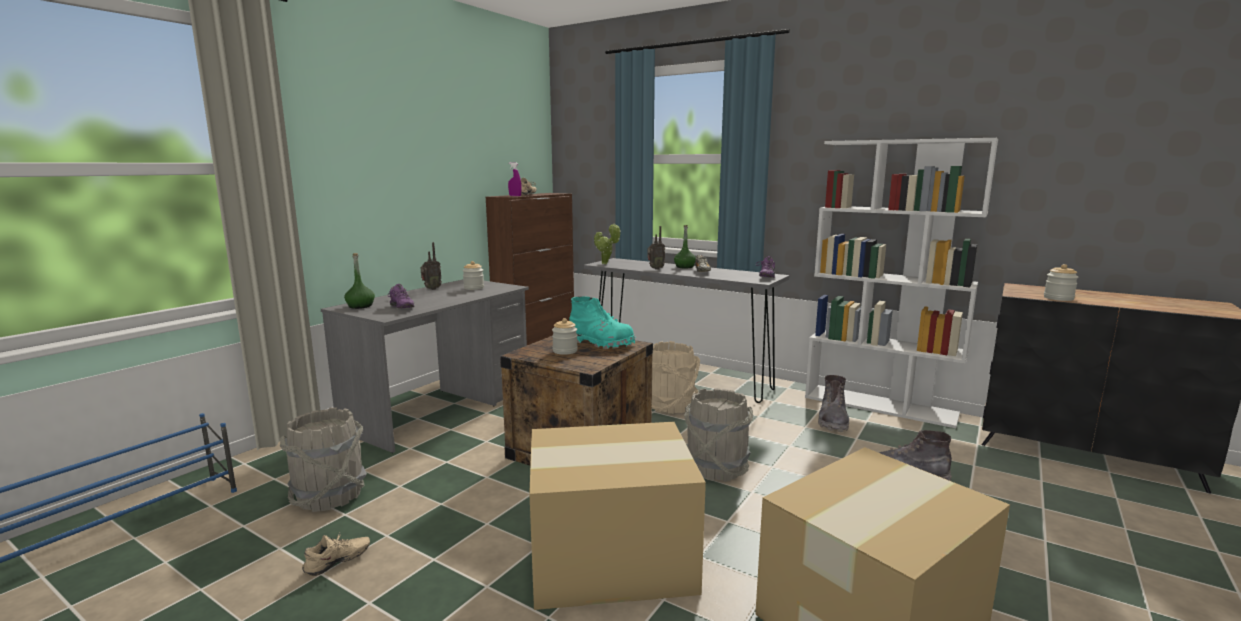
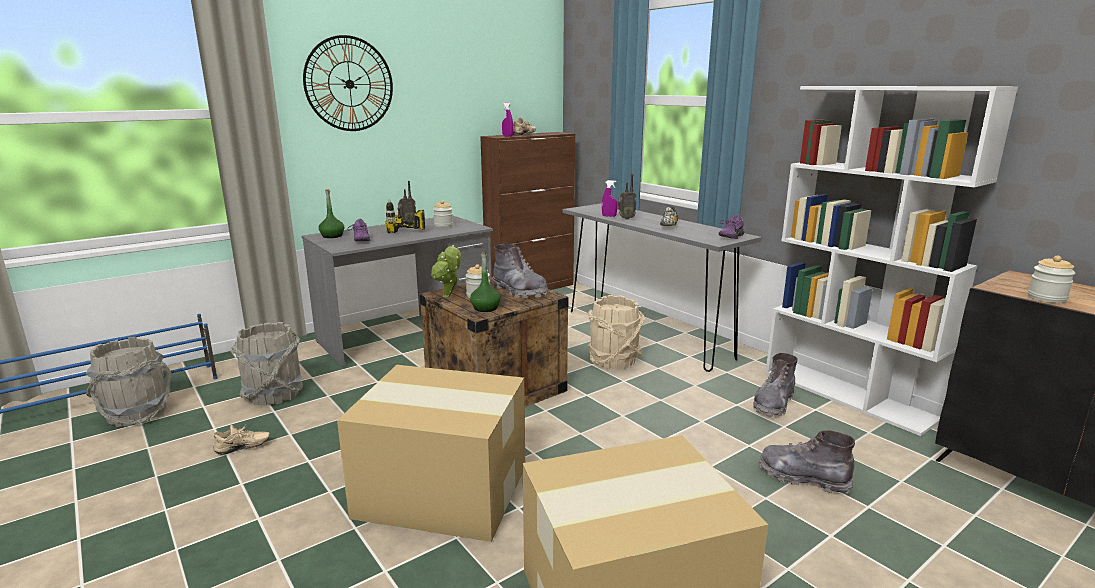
camera: 20 degrees right, 5 degrees up
(361, 139) = (349, 84): none -> wall clock
(445, 299) = (406, 235): none -> power drill
(601, 343) = (519, 291): turquoise boot -> grey boot
(606, 264) = (585, 209): potted plant -> potted plant (448, 296)
(637, 268) = (609, 216): none -> purple spray bottle
(684, 267) = (659, 218): green bottle -> green bottle (485, 308)
(716, 468) = (605, 430): grey bucket -> grey bucket (138, 414)

